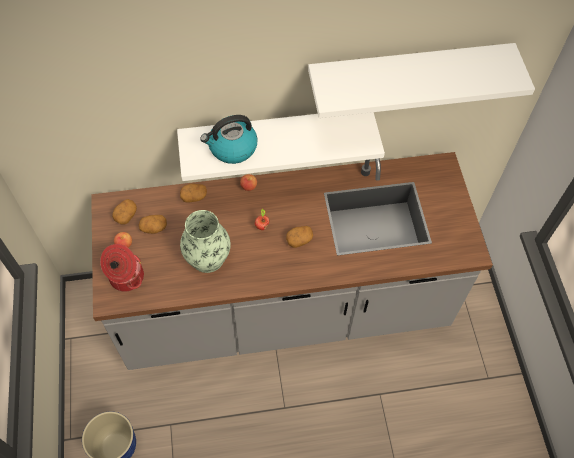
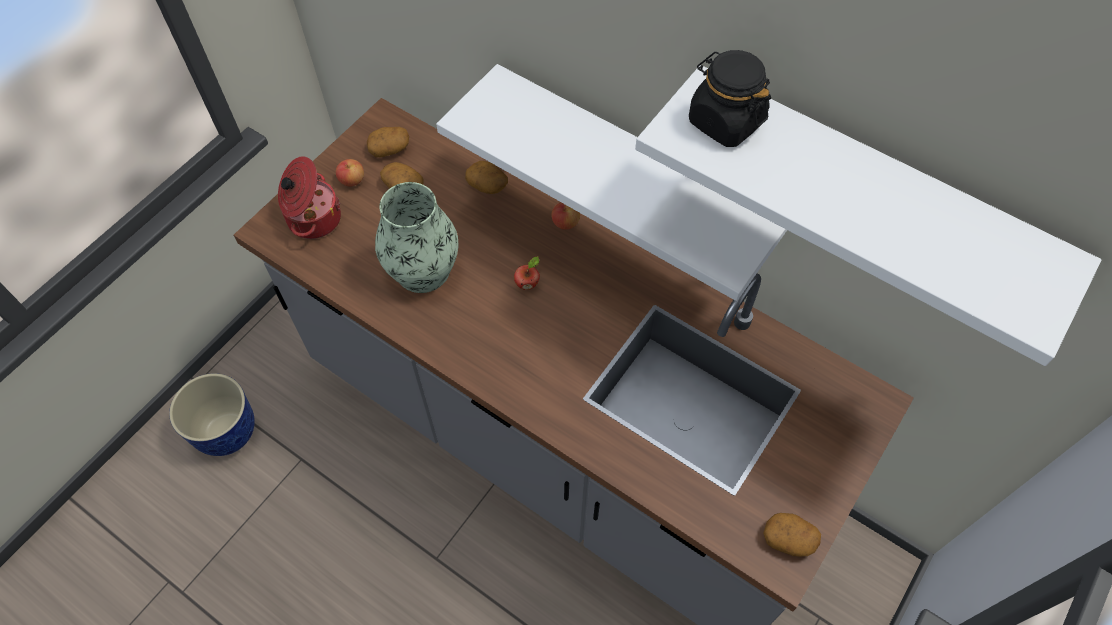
camera: 45 degrees right, 0 degrees up
(232, 148) = (535, 134): kettle -> none
(299, 239) = (555, 338): potato -> potato (789, 539)
(344, 81) = (725, 121): none -> black jar

